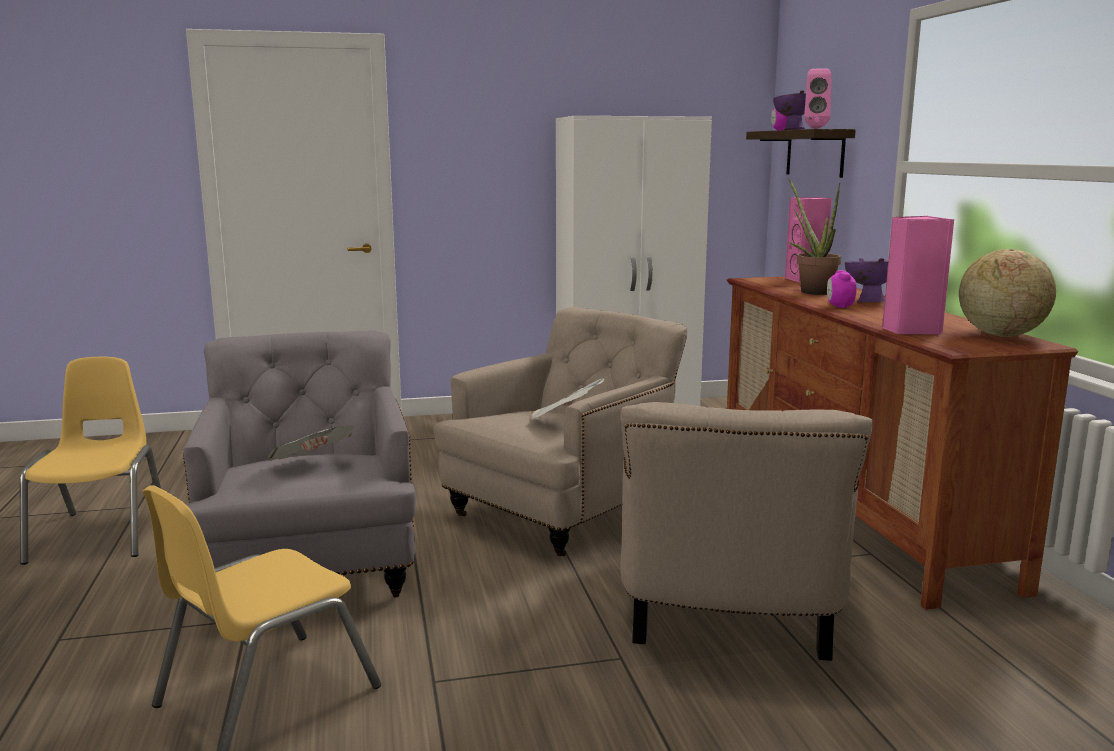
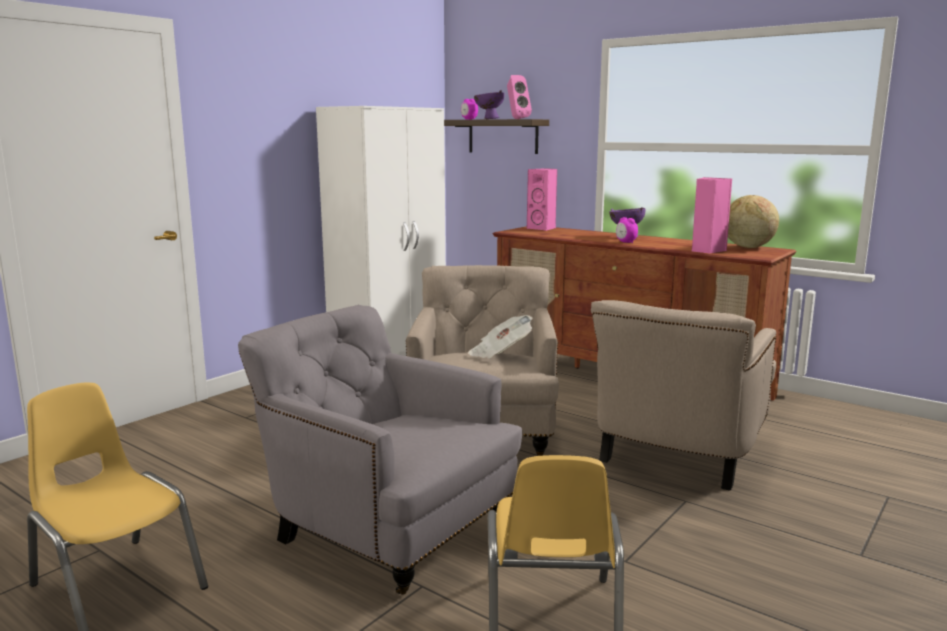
camera: 40 degrees left, 0 degrees up
(312, 466) = (414, 432): newspaper -> none
(728, 607) = (677, 452): beige armchair -> beige armchair turned 60 degrees clockwise
(811, 291) = (574, 235): potted plant -> none

